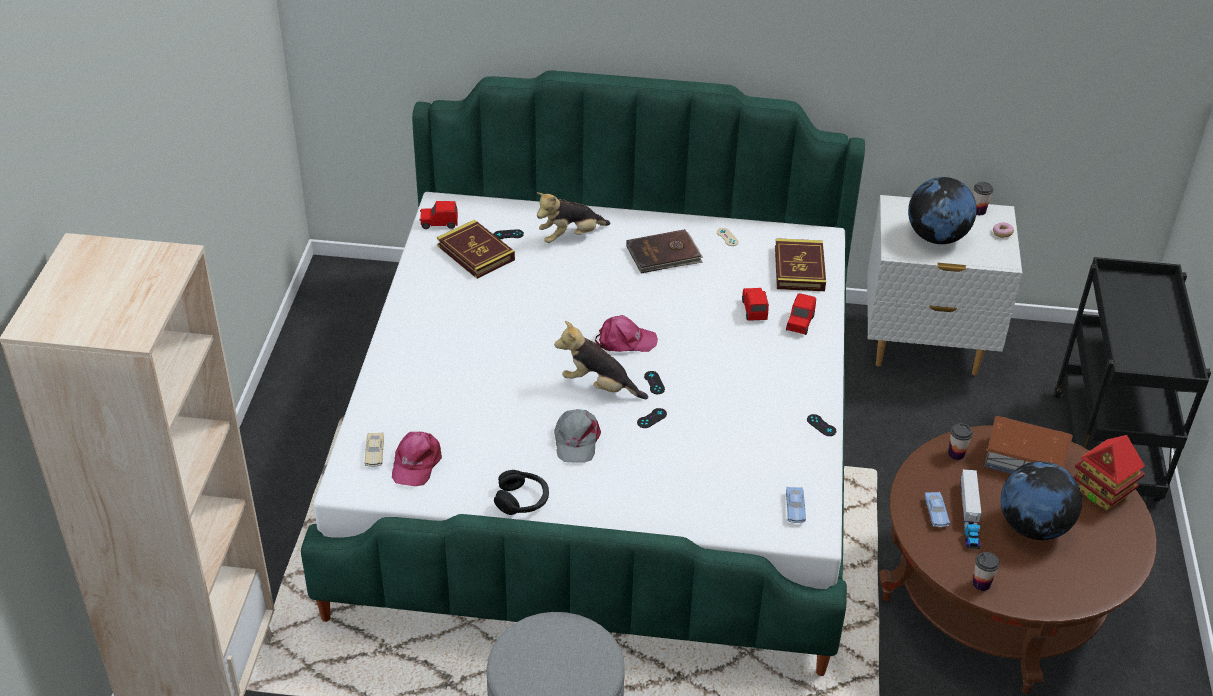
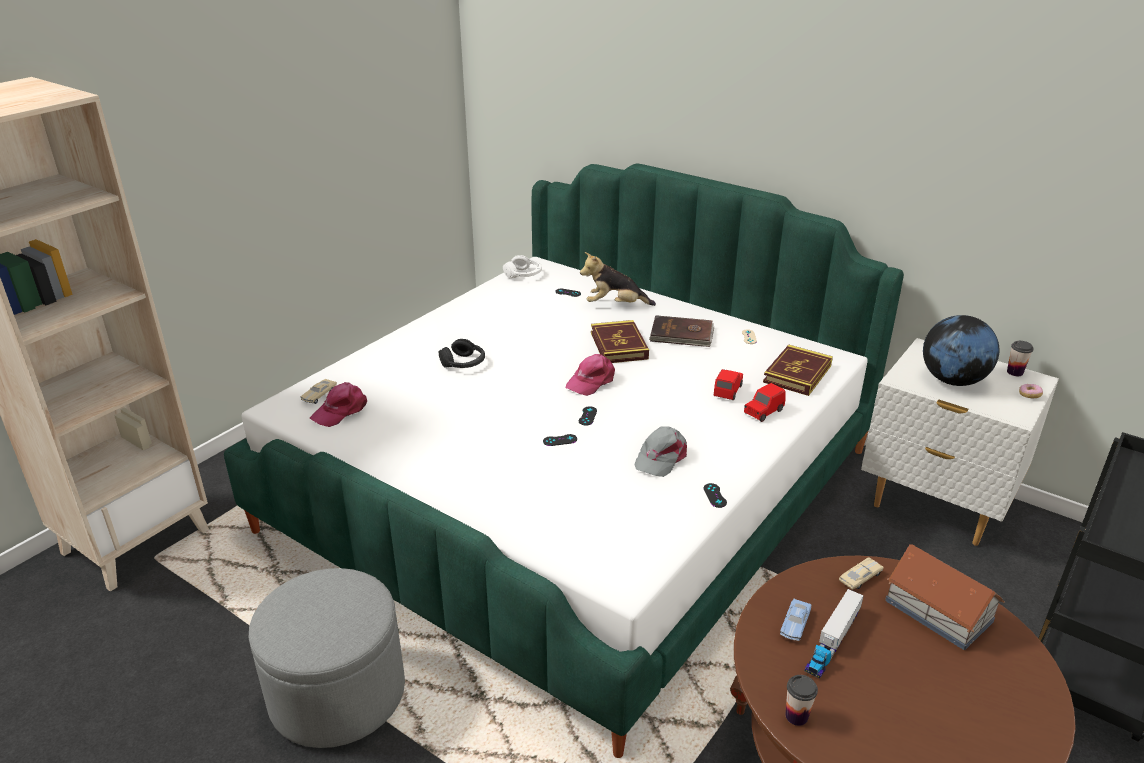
camera: 30 degrees right, 10 degrees down
(439, 223) = (523, 274): red toy car -> white headphones
(476, 253) = (532, 297): book -> book (619, 346)
(522, 500) = (391, 463): black headphones -> black headphones (463, 363)
(576, 440) = (480, 435): grey cap -> grey cap (660, 457)
(599, 386) = (538, 405): plush toy -> none
(625, 341) = (591, 381): pink cap -> pink cap turned 105 degrees clockwise
(795, 509) = (625, 555): blue toy car -> none
(956, 454) = (860, 578): cup -> beige toy car
(1033, 526) = (904, 681): globe -> none
(1102, 493) = (1020, 679): toy house -> none

